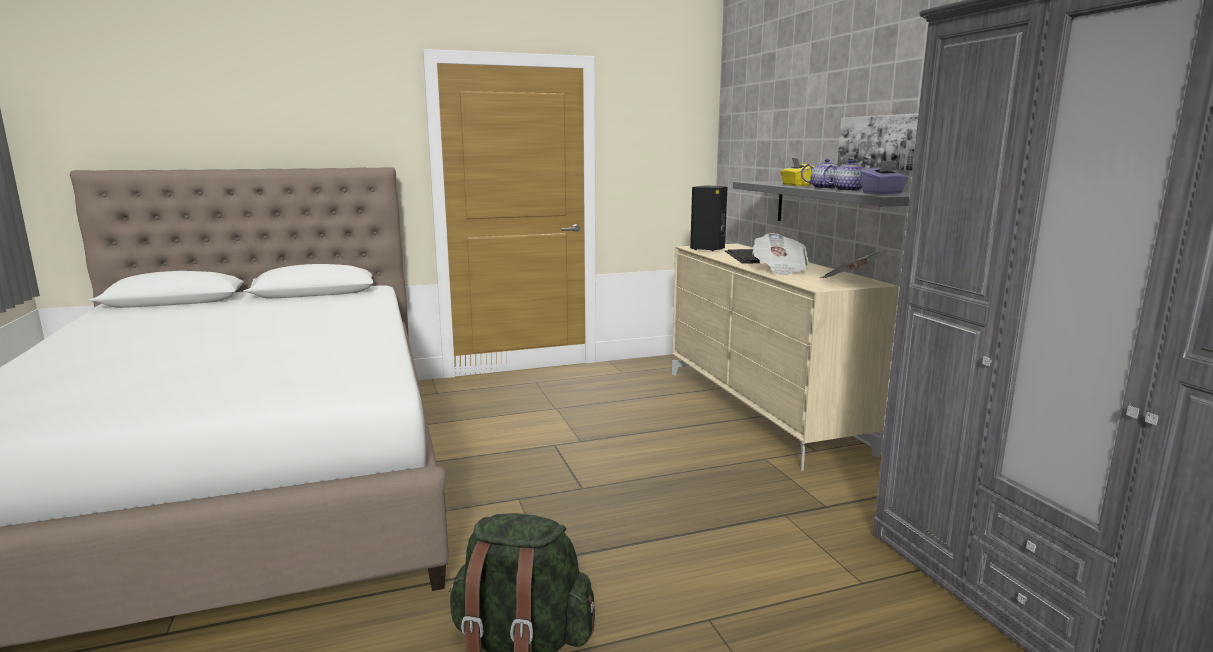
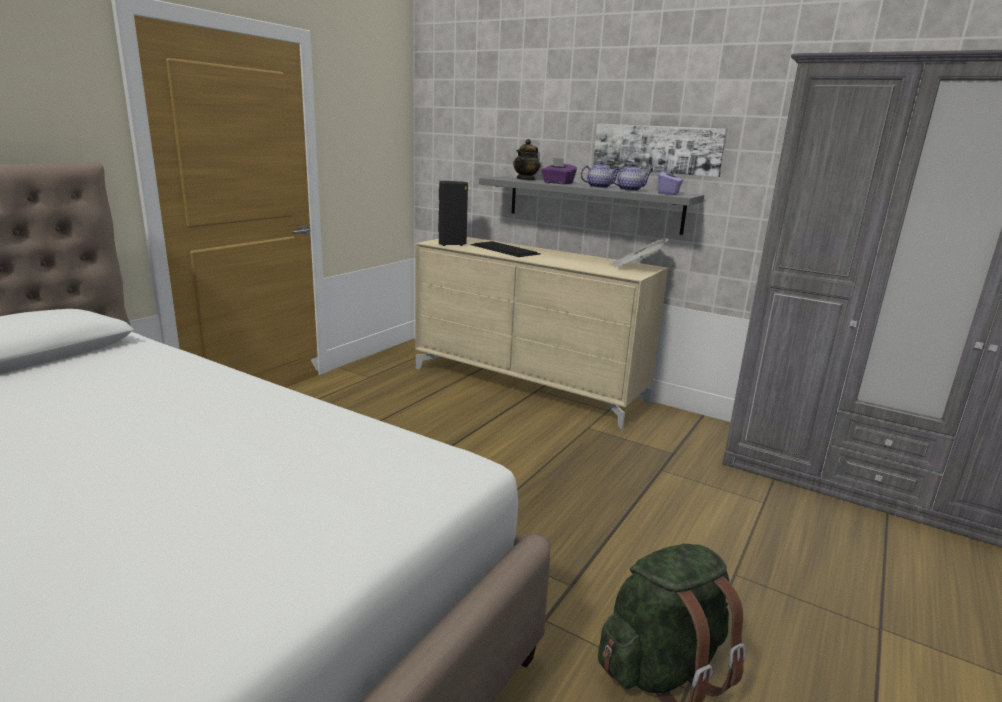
camera: 40 degrees left, 5 degrees up
(778, 183) = (526, 179): none -> teapot
(779, 270) = (562, 261): newspaper -> none
(796, 185) = (557, 183): yellow tissue box -> purple tissue box

